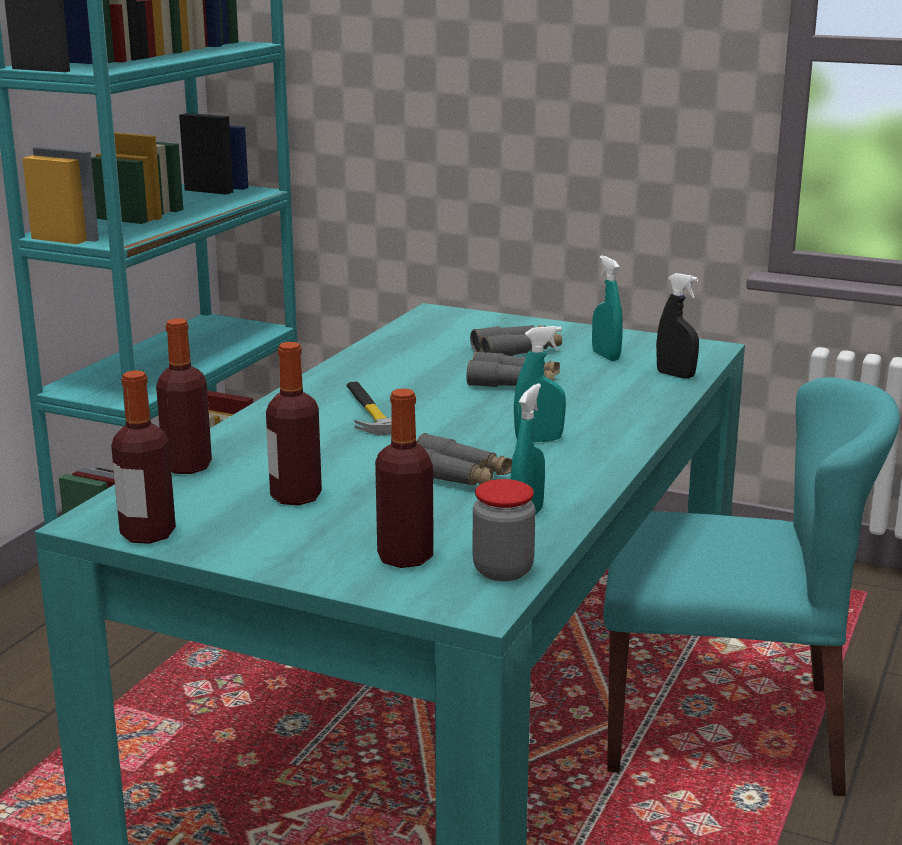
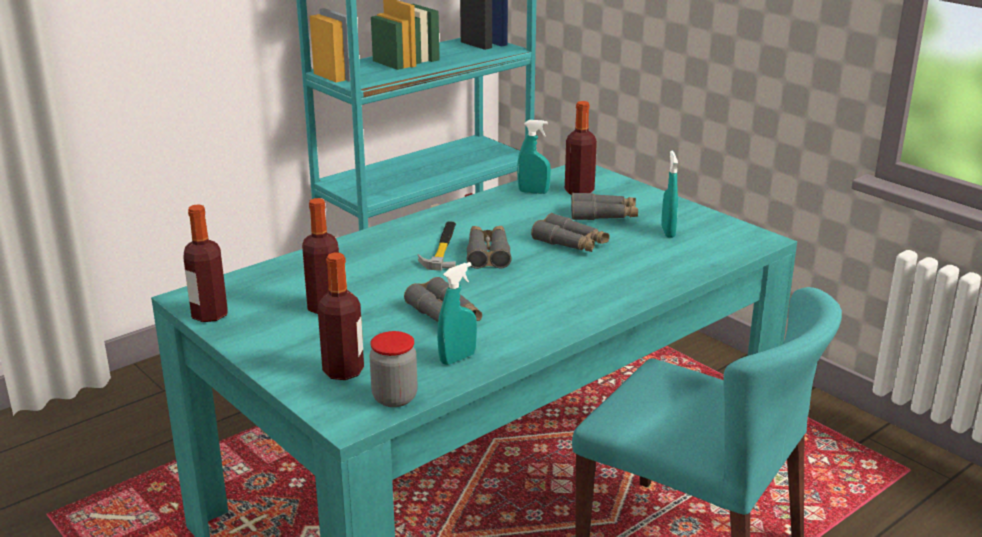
camera: 25 degrees right, 5 degrees up
(187, 466) = (283, 268): bottle -> bottle (579, 191)
(430, 408) = (488, 253): none -> grey binoculars
(539, 440) = (535, 297): turquoise spray bottle -> turquoise spray bottle (533, 192)
(675, 375) = (704, 260): black spray bottle -> none

